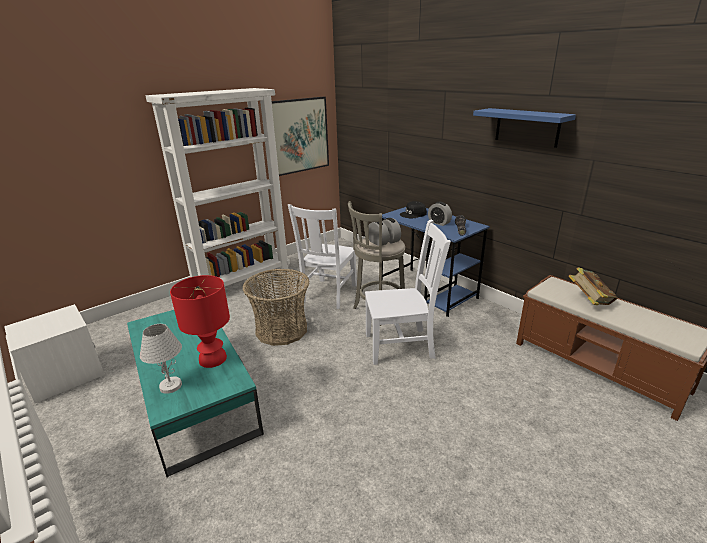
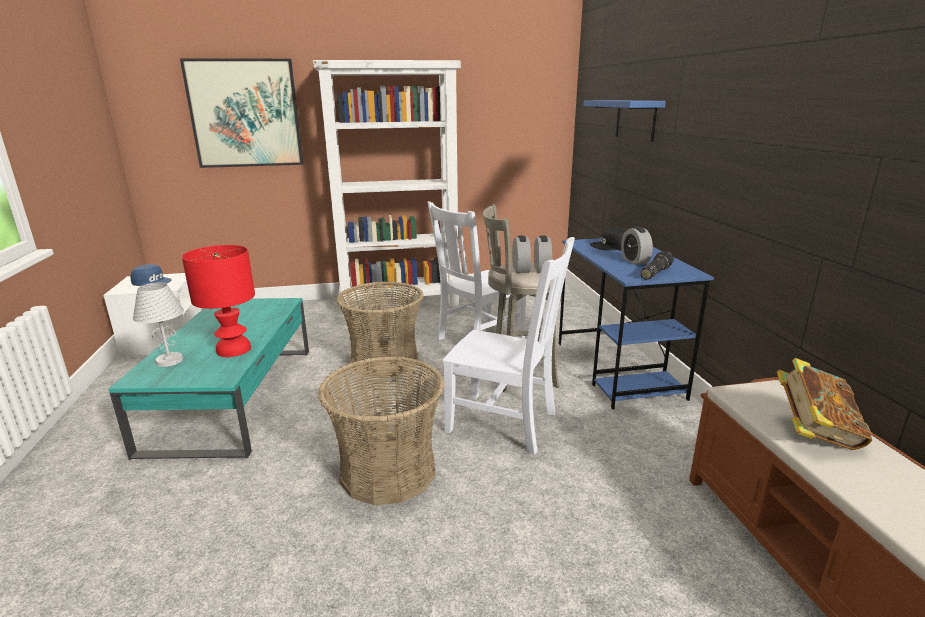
camera: 30 degrees right, 5 degrees down
(45, 324) = (152, 281): none -> blue cap
(297, 136) = (510, 131): picture -> picture (245, 114)
(367, 402) = (388, 471): none -> basket
(527, 127) = (780, 102): blue shelf -> blue shelf (635, 120)

